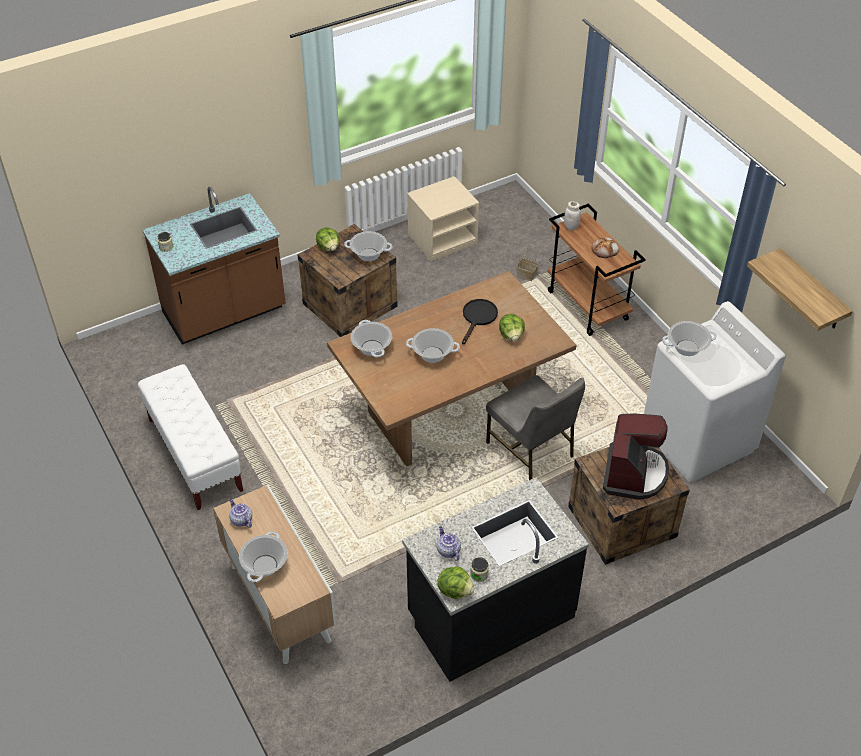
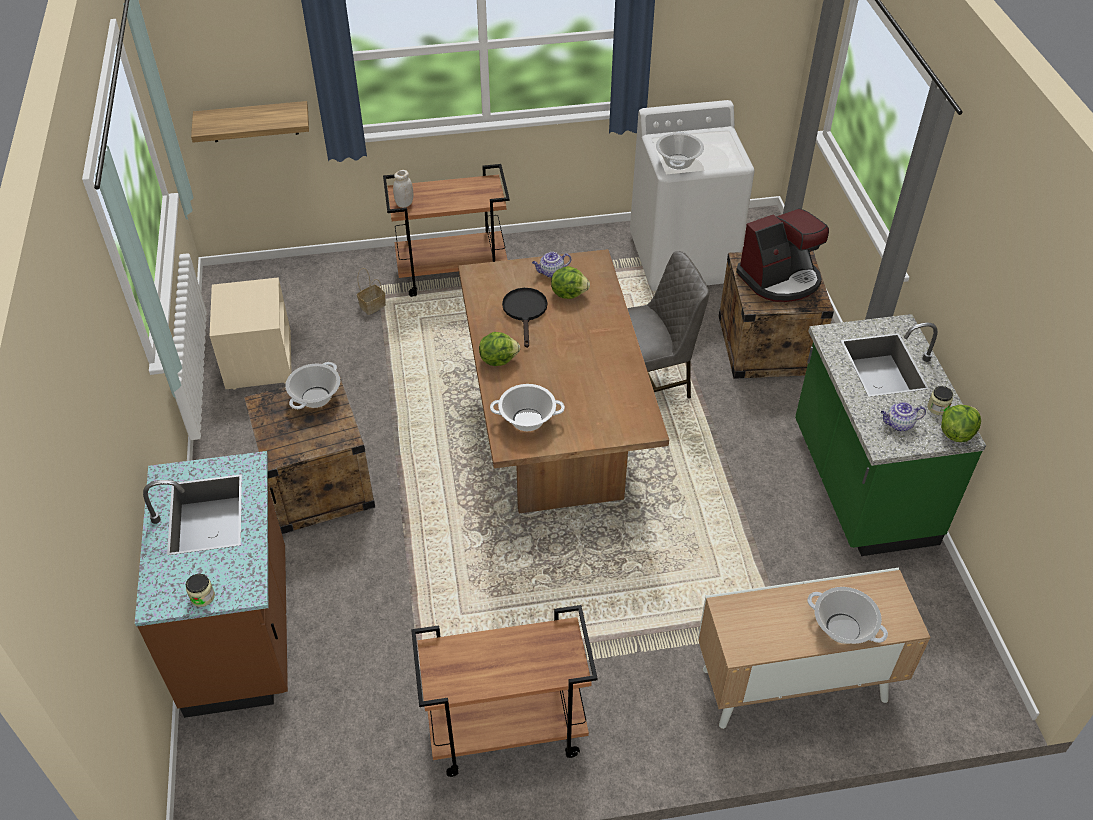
camera: 70 degrees left, 0 degrees up
(195, 455) = (505, 732): white bench -> brown cart
(241, 520) = (759, 639): teapot -> teapot (551, 272)
(328, 247) = (273, 434): lettuce -> lettuce (498, 359)
(432, 354) = (566, 367): cooking pot -> none
(478, 318) = (525, 312): black frying pan -> black frying pan turned 45 degrees clockwise
(490, 615) = (860, 485): black counter -> green counter
(605, 249) = (459, 190): bread -> none
(634, 473) = (780, 279): coffee machine -> coffee machine turned 120 degrees clockwise
(811, 291) = (717, 26): shelf -> shelf (253, 122)

